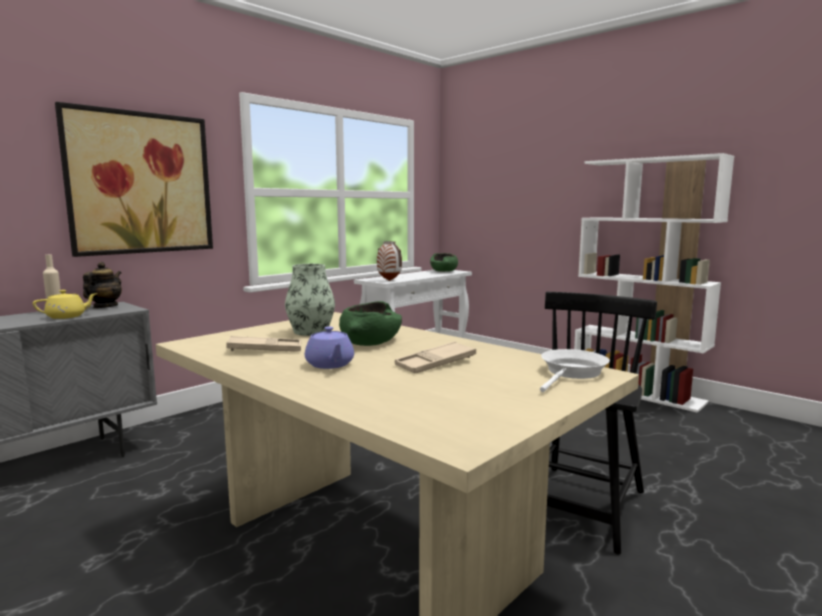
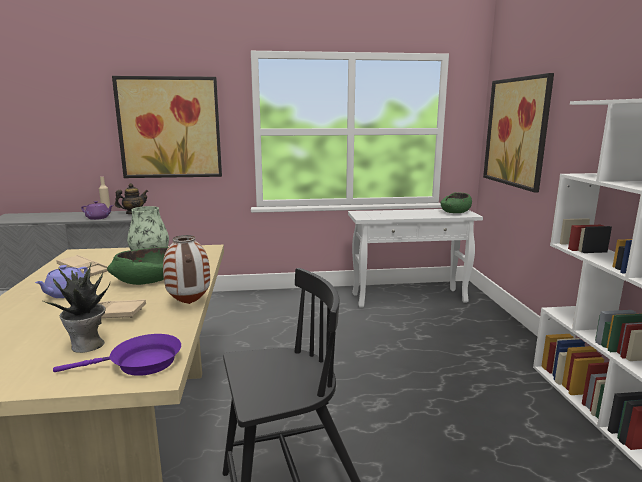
camera: 40 degrees right, 5 degrees up
(67, 316) = (98, 218): yellow teapot -> purple teapot
(390, 280) = (370, 217): vase -> vase (190, 304)
(490, 193) = (516, 132): none -> picture
(499, 378) = (87, 346): none -> potted plant
(572, 373) = (140, 363): white frying pan -> purple frying pan

